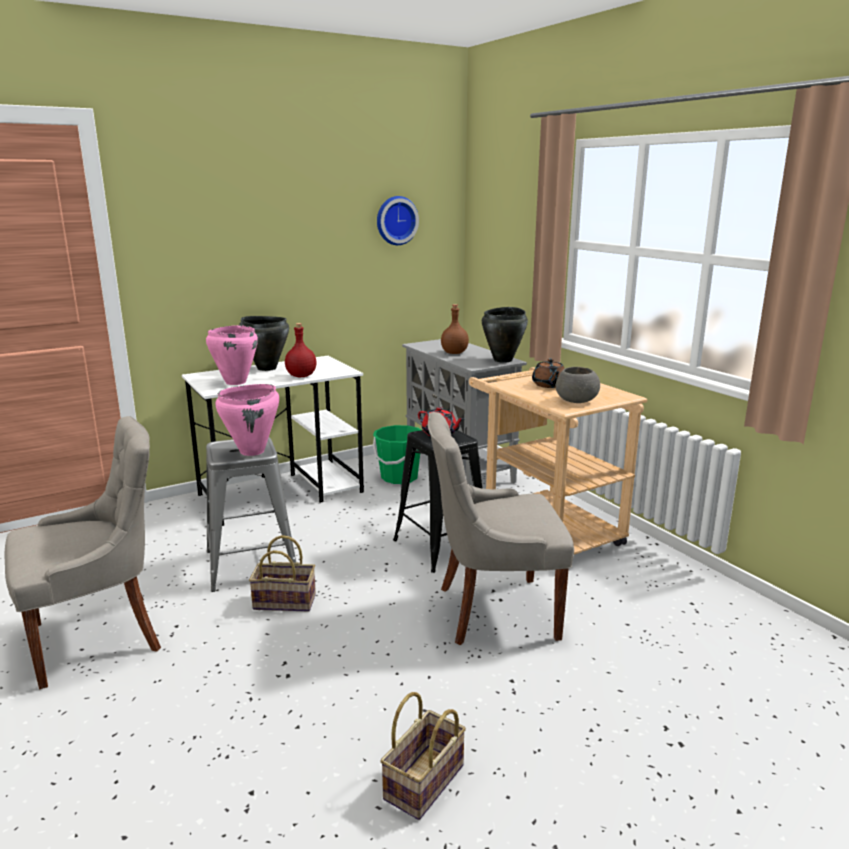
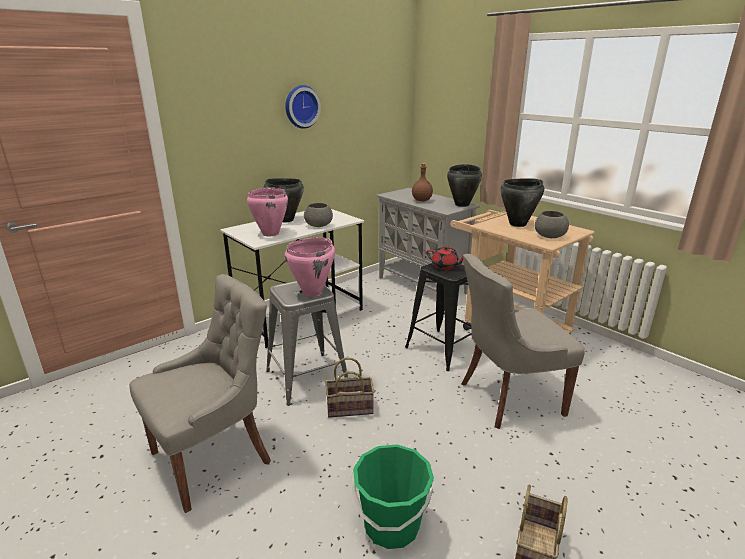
camera: 10 degrees left, 5 degrees up
(301, 376) = (319, 225): red bottle -> grey bowl
(396, 220) = (369, 98): wall clock -> wall clock (301, 106)
(399, 477) = (382, 296): green bucket -> green bucket (391, 525)
(549, 385) = (518, 224): brown teapot -> black cooking pot

